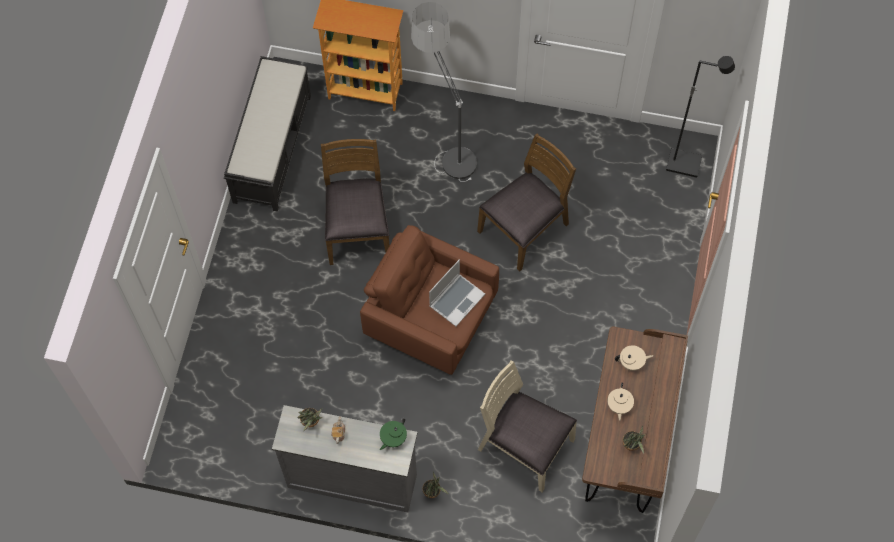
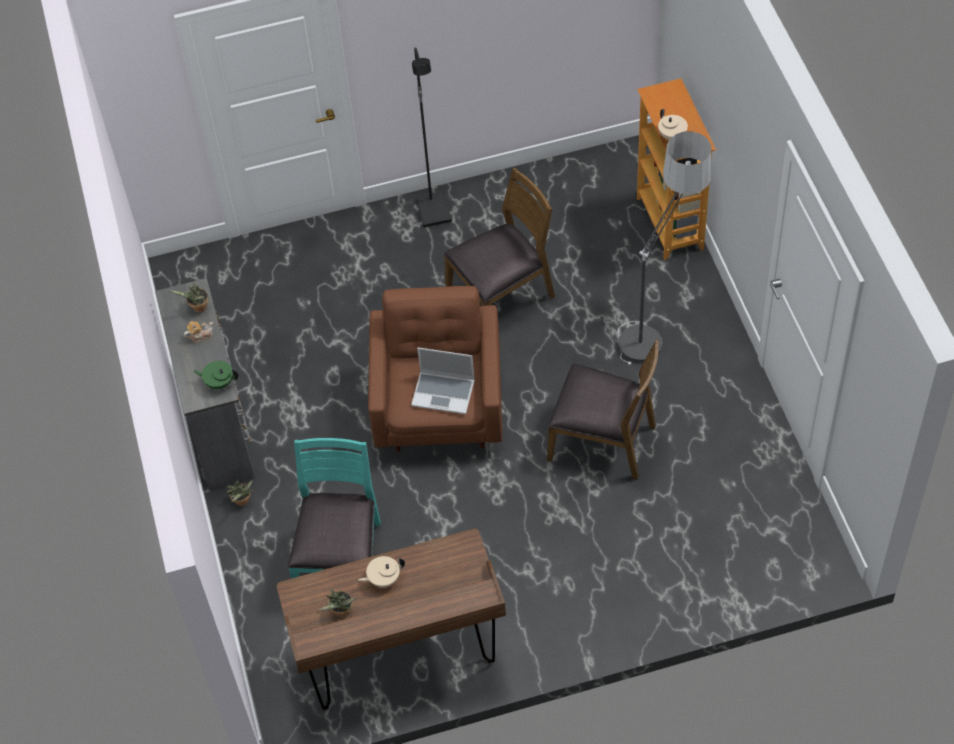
camera: 65 degrees right, 10 degrees down
(272, 147) = (547, 182): black bench -> none
(524, 446) = (341, 561): beige chair -> turquoise chair
(632, 362) = (444, 568): beige teapot -> beige teapot (672, 136)
(684, 163) = (797, 559): black floor lamp -> black floor lamp (435, 211)

